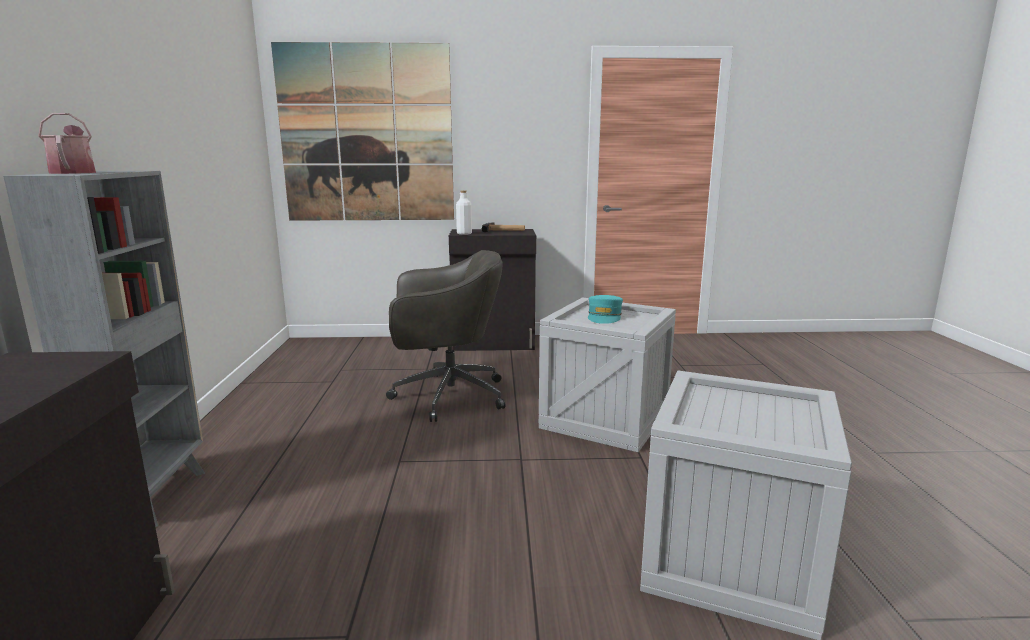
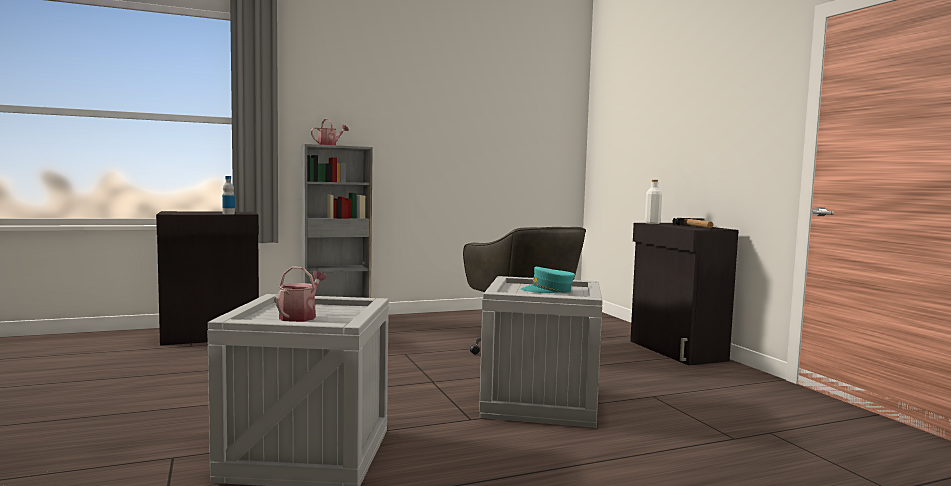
camera: 70 degrees right, 10 degrees down
(68, 373) = (228, 213): none -> bottle
(367, 134) = (633, 132): picture -> none
(759, 418) = (300, 316): none -> watering can

